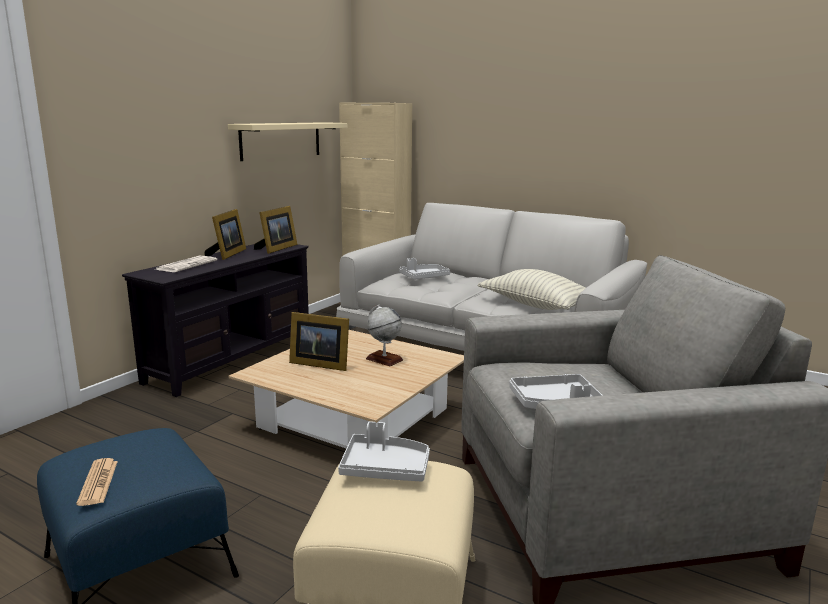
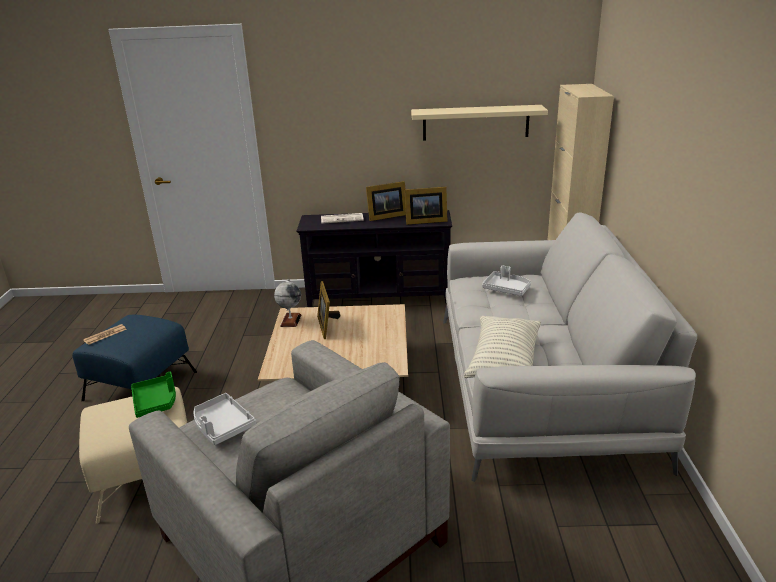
camera: 60 degrees right, 10 degrees up
(384, 359) = (360, 344): globe -> globe (290, 320)
(385, 468) = (156, 402): grey tray -> green tray

